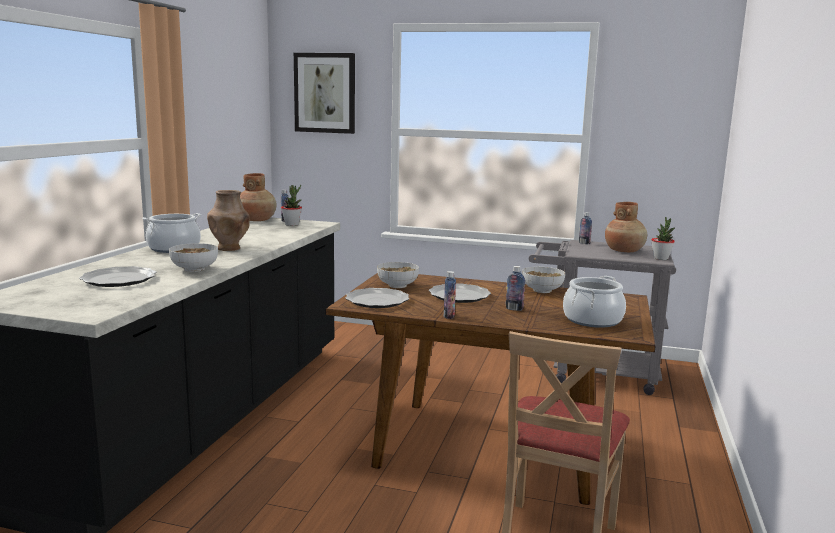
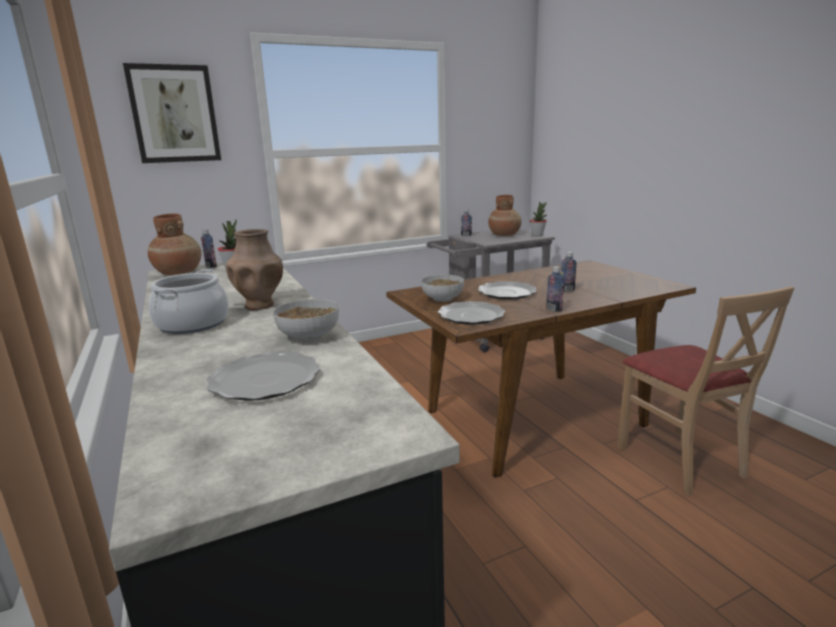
camera: 40 degrees left, 5 degrees up
(543, 290) = (537, 273): bowl -> none
(593, 320) = (624, 283): cooking pot -> none

